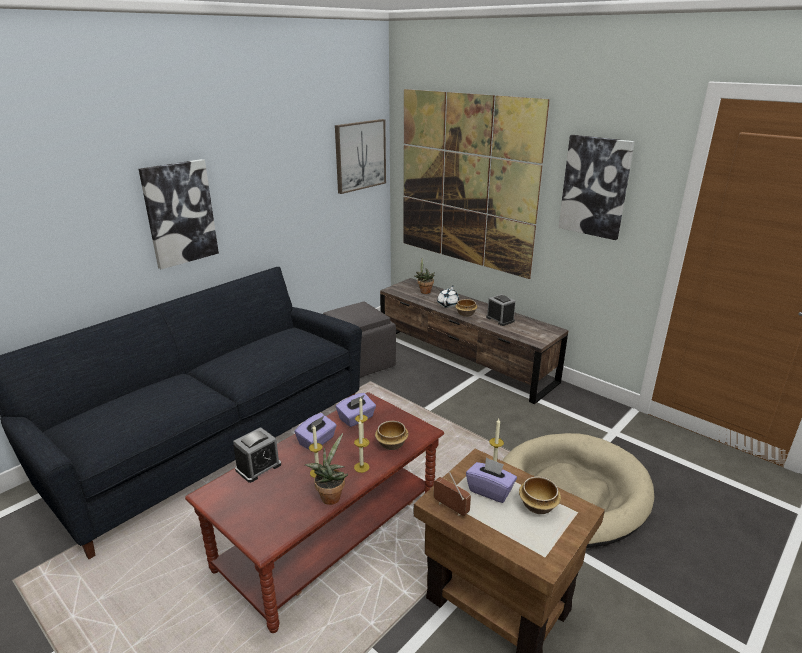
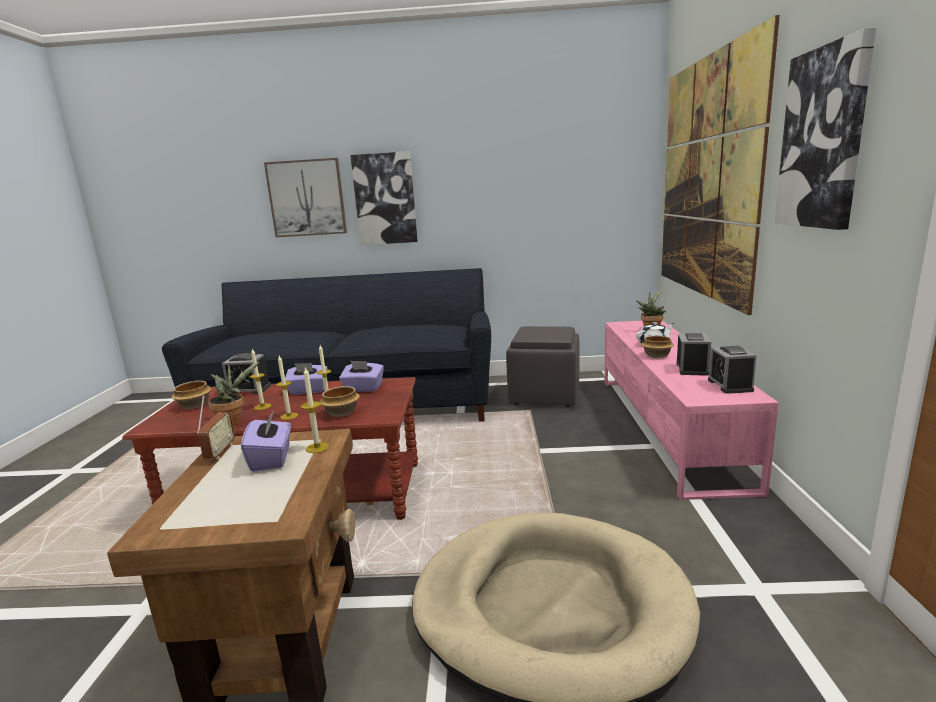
camera: 50 degrees right, 10 degrees down
(360, 155) = (610, 163): picture -> picture (307, 198)
(465, 359) = (666, 427): brown tv stand -> pink tv stand
(535, 326) = (730, 385): none -> alarm clock
(538, 505) = (265, 491): bowl -> bowl (195, 405)

